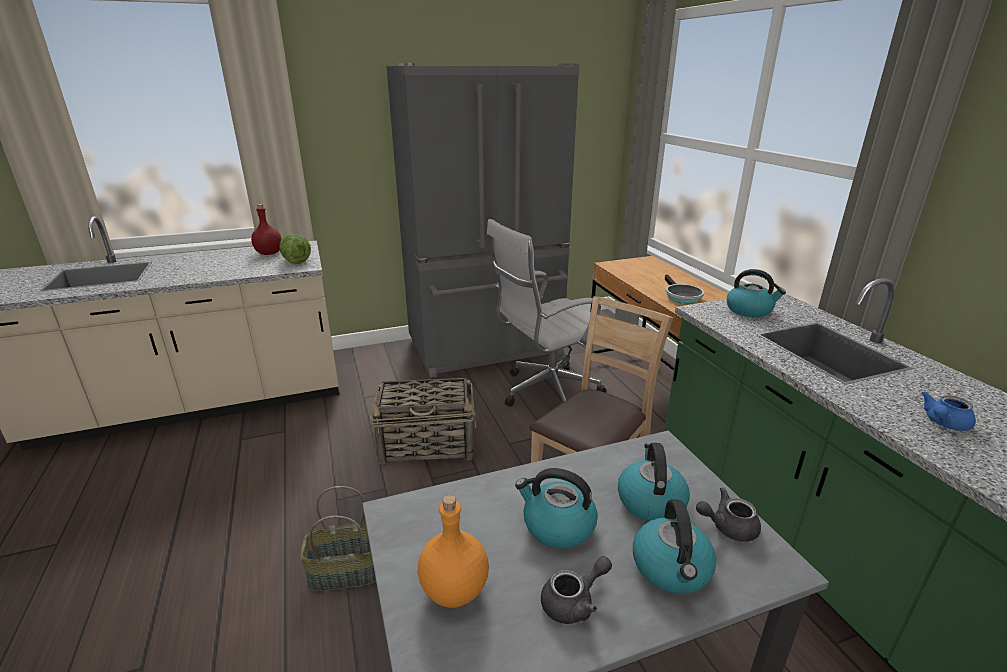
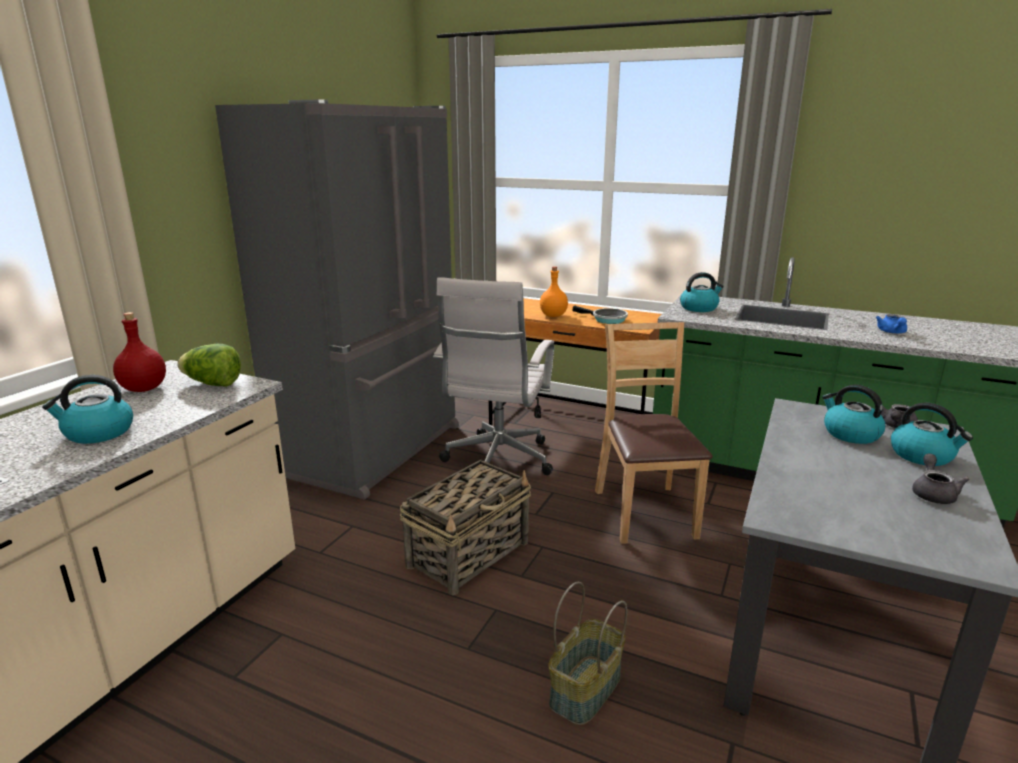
camera: 45 degrees left, 5 degrees down
(454, 589) = (890, 525): orange bottle -> orange bottle (553, 315)
(557, 526) = (850, 469): kettle -> kettle (98, 433)

